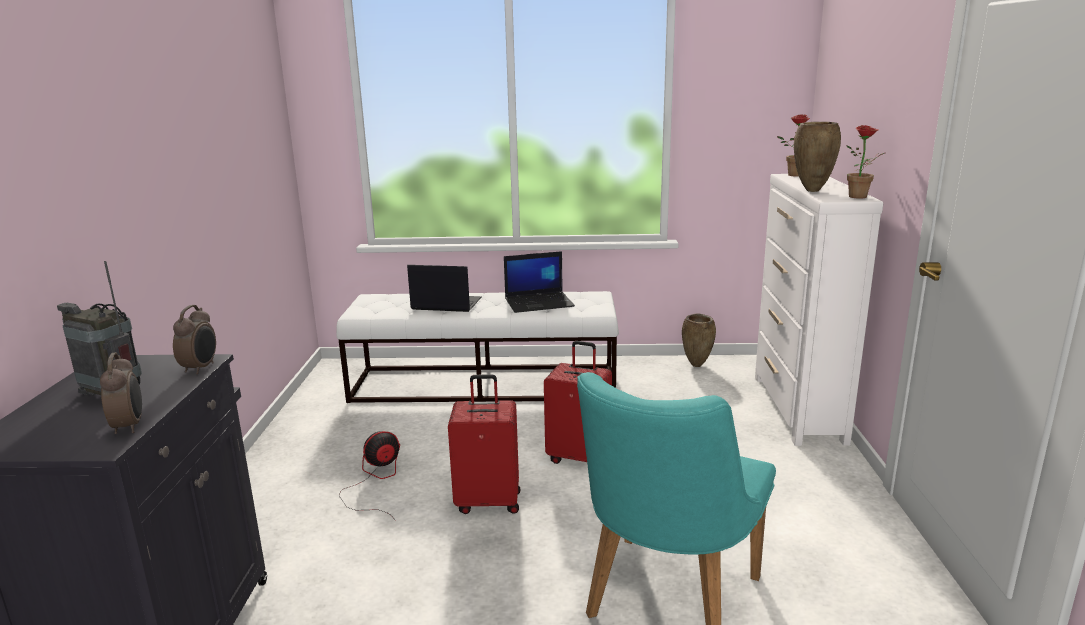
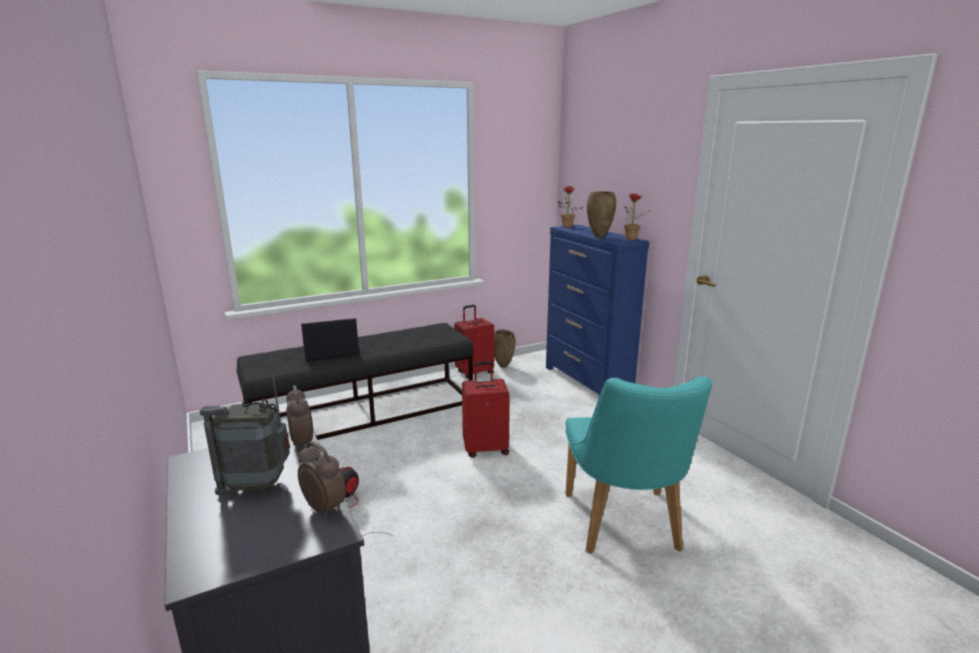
camera: 30 degrees left, 0 degrees up
(485, 384) = (364, 412): white bench -> black bench
(488, 501) = (451, 498): red suitcase -> red suitcase (474, 372)
(539, 302) = (406, 339): laptop -> none
(798, 409) = (587, 382): white dresser -> blue dresser

